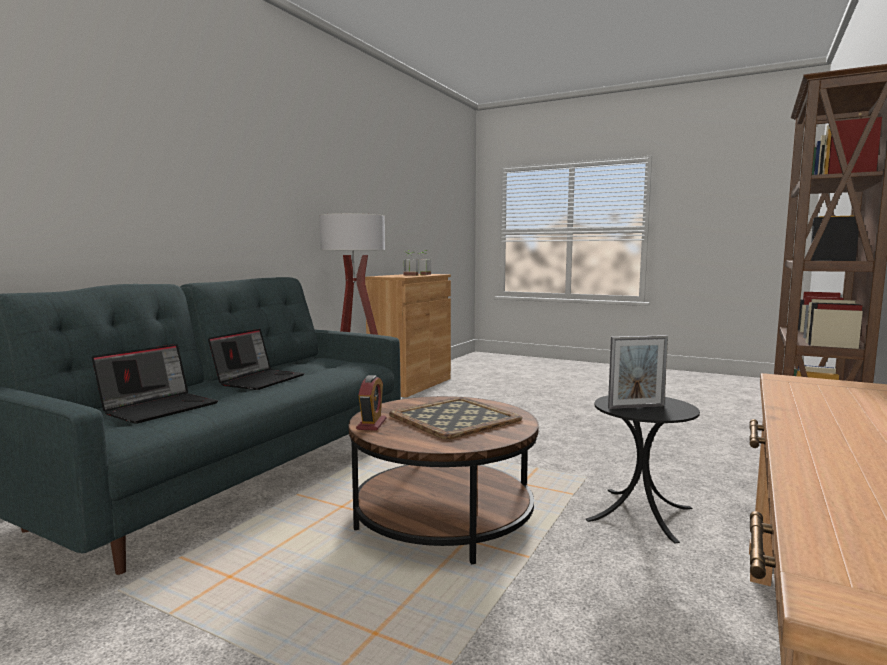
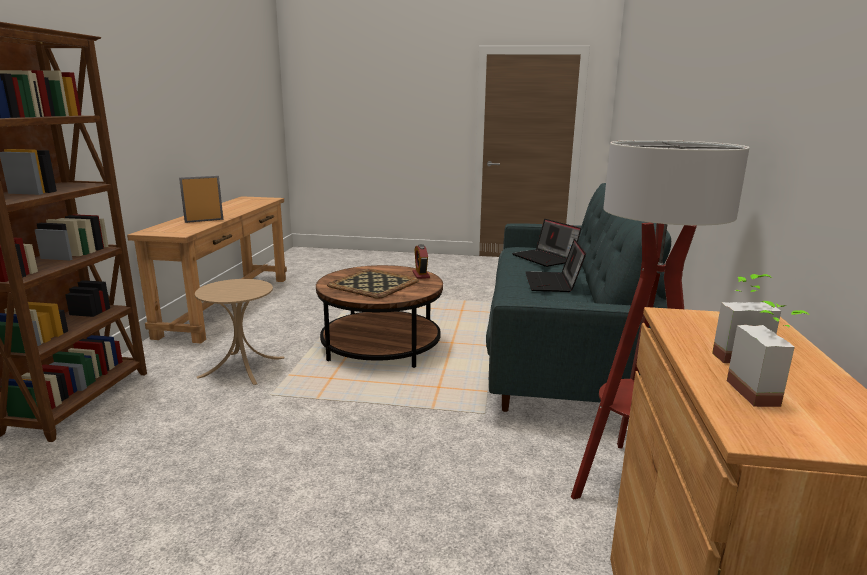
camera: 160 degrees right, 10 degrees up
(160, 408) = (545, 258): laptop -> laptop turned 45 degrees counterclockwise
(636, 407) = (243, 287): picture frame -> picture frame (204, 221)
(640, 514) = (242, 367): black side table -> beige side table

